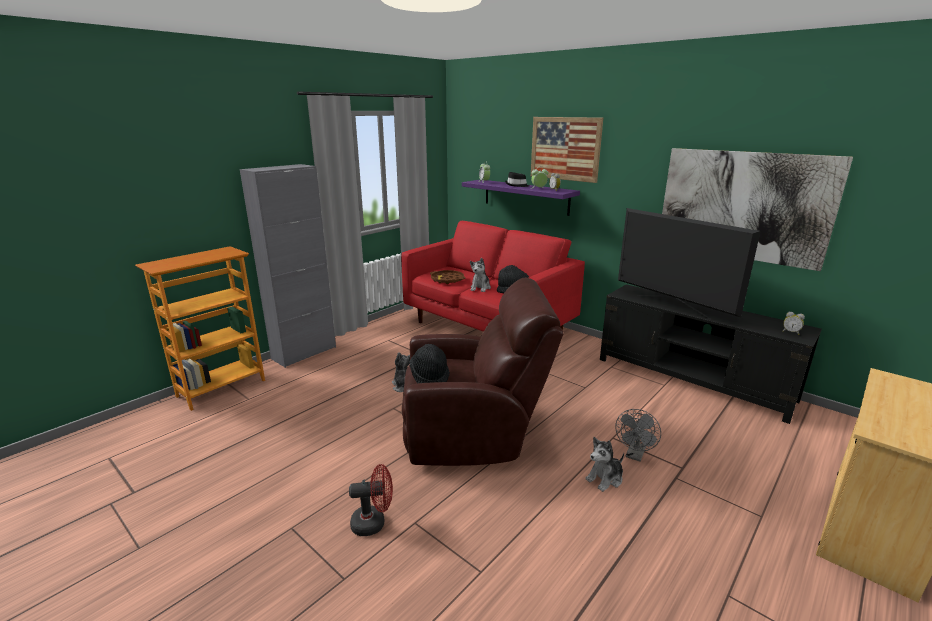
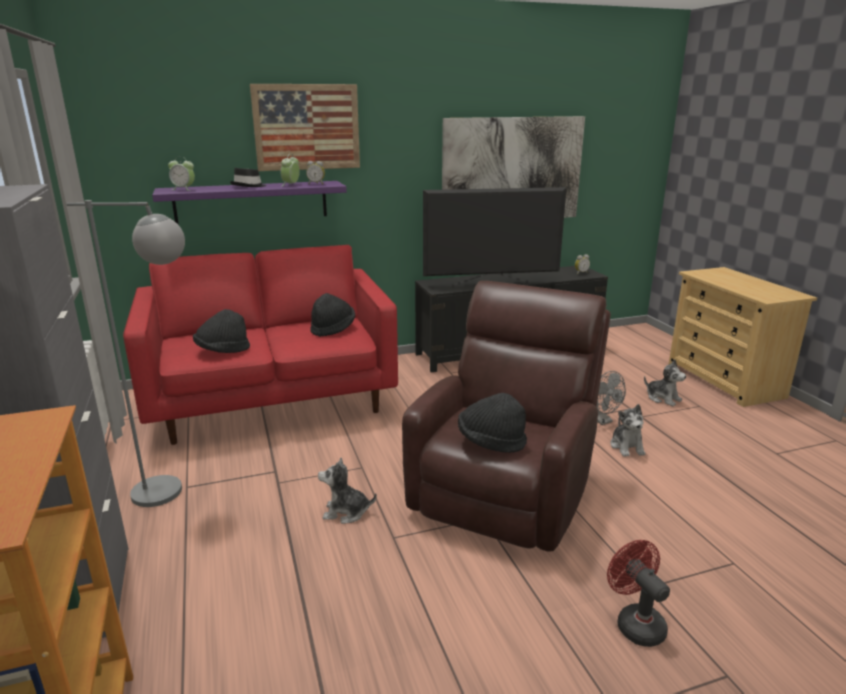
camera: 60 degrees left, 0 degrees up
(374, 522) = (635, 622): red fan -> red fan turned 45 degrees counterclockwise
(382, 339) = (174, 492): none -> grey floor lamp
(447, 280) = (223, 351): brown tray -> black hat
(480, 288) = (288, 341): plush toy -> plush toy (663, 398)

